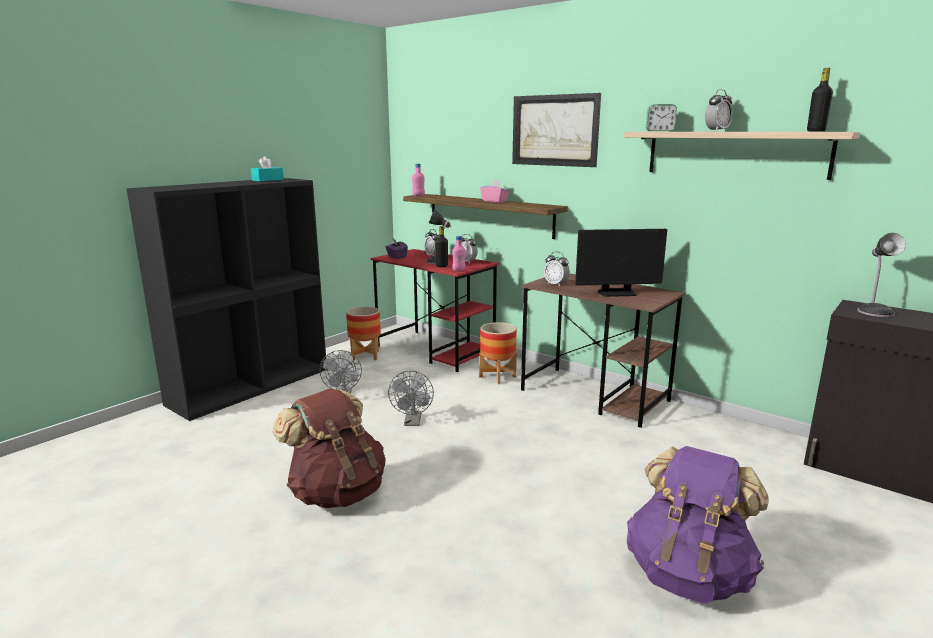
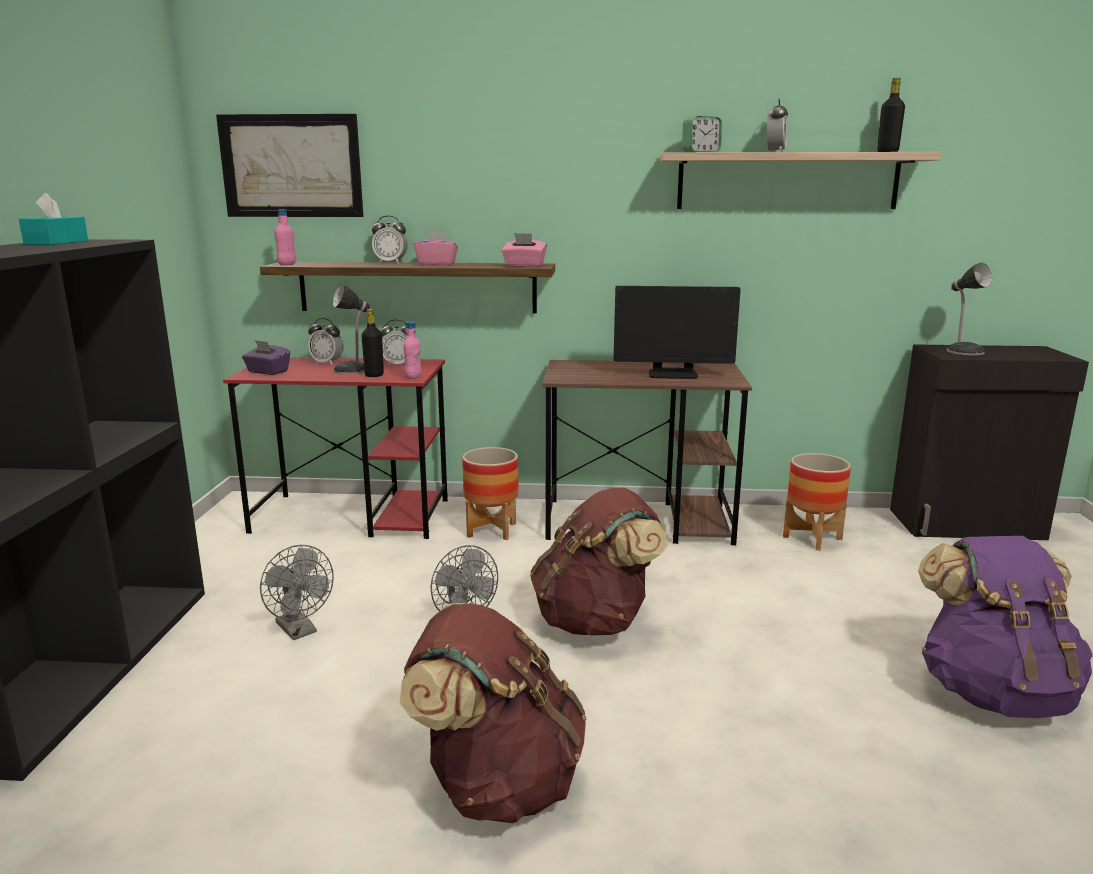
camera: 35 degrees left, 0 degrees up
(365, 356) = (246, 553): planter -> planter (812, 538)
(486, 440) = (596, 621): none -> brown backpack
(538, 206) = (524, 266): none -> pink tissue box
(555, 130) = (527, 153): picture -> picture (292, 166)
(556, 284) = (583, 376): alarm clock -> alarm clock (390, 263)
(617, 293) = (672, 374): monitor -> monitor turned 45 degrees clockwise

